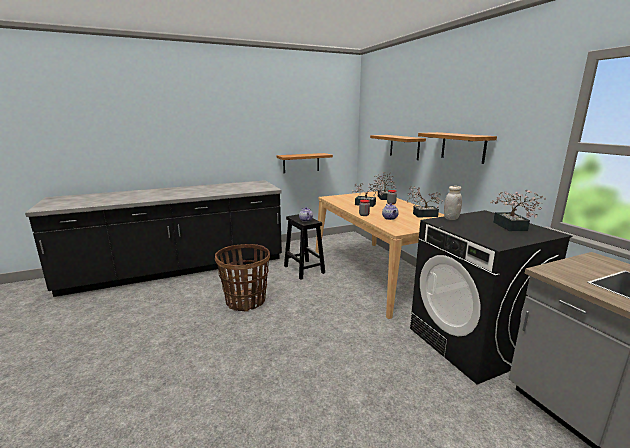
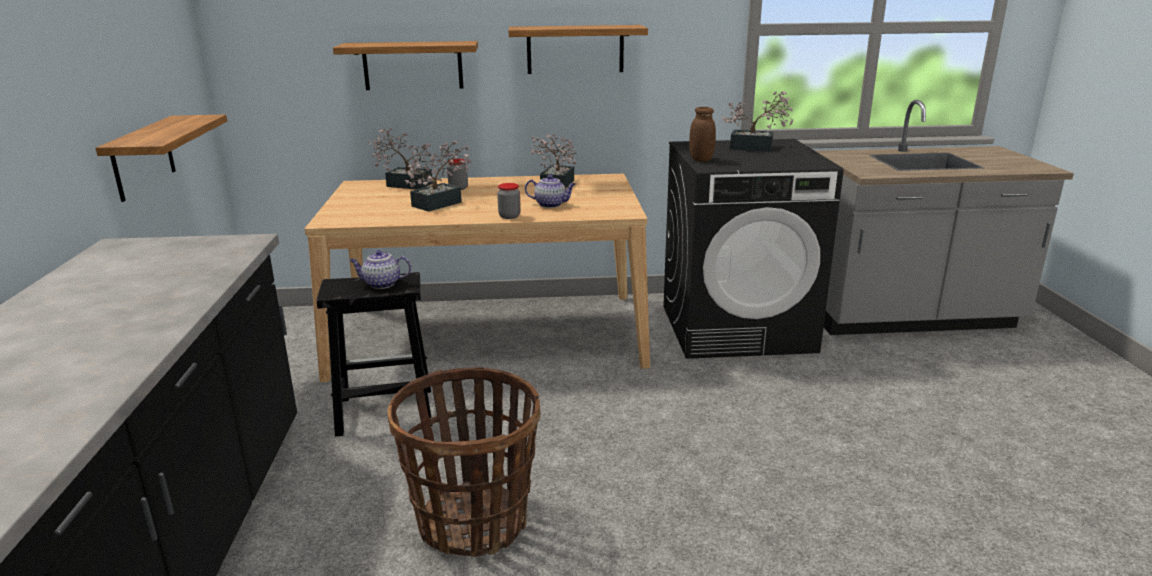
camera: 70 degrees left, 5 degrees up
(451, 218) = (701, 160): white jar -> brown jar

